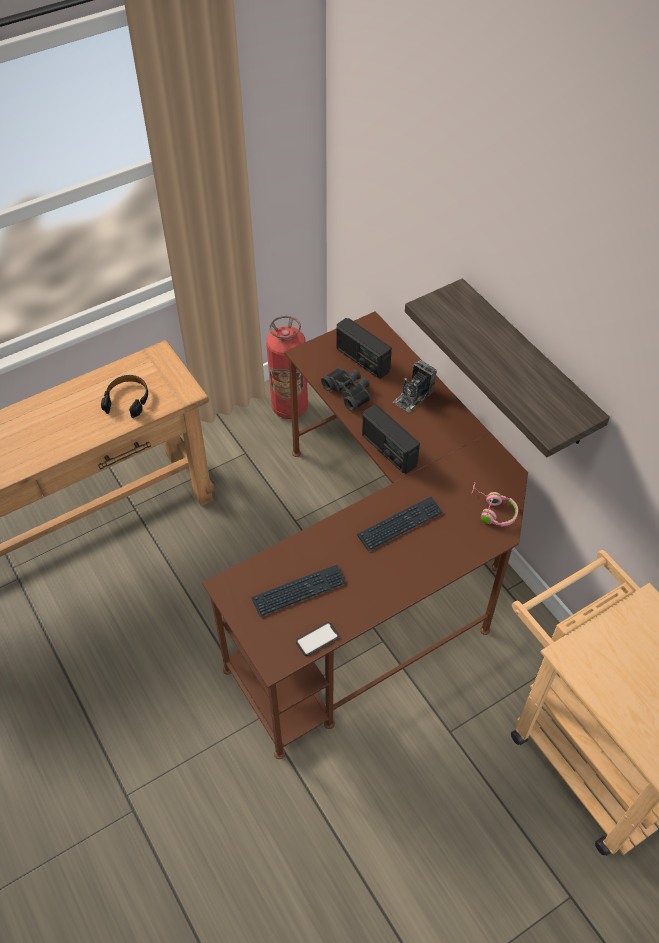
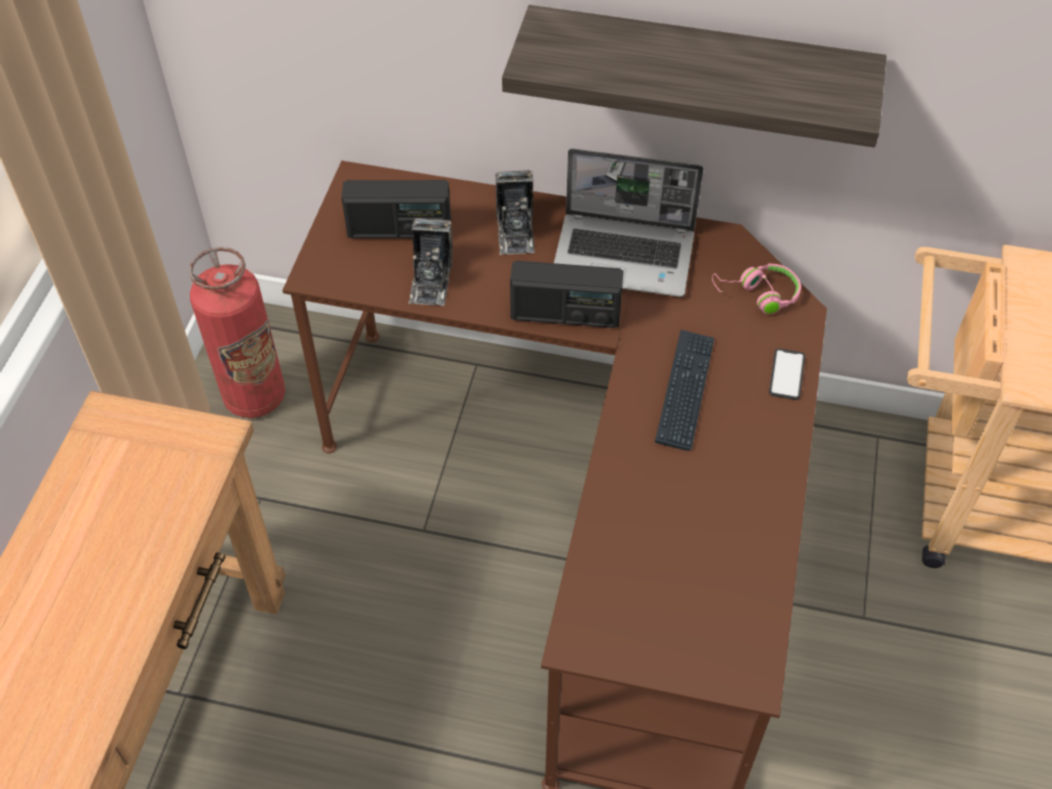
camera: 45 degrees left, 0 degrees up
(127, 399) = (134, 514): black headphones -> none
(299, 591) = (672, 567): keyboard -> none
(317, 639) = (763, 604): phone -> phone (786, 375)
(349, 391) = (431, 280): black binoculars -> camera
(450, 445) = (625, 256): none -> laptop

